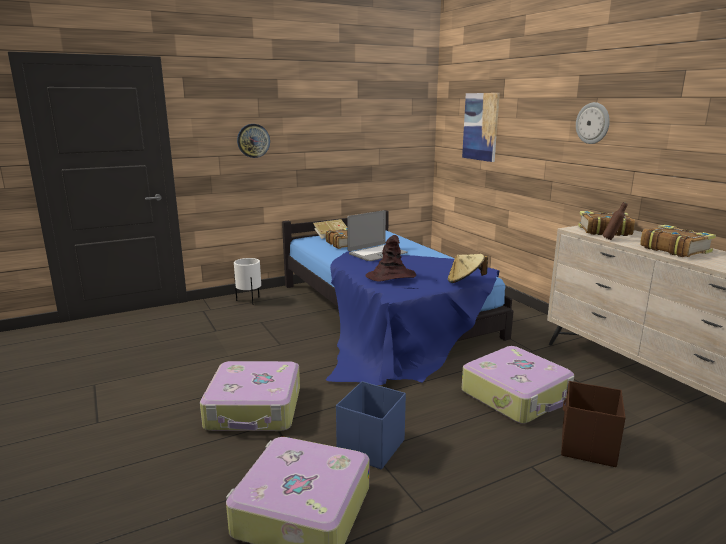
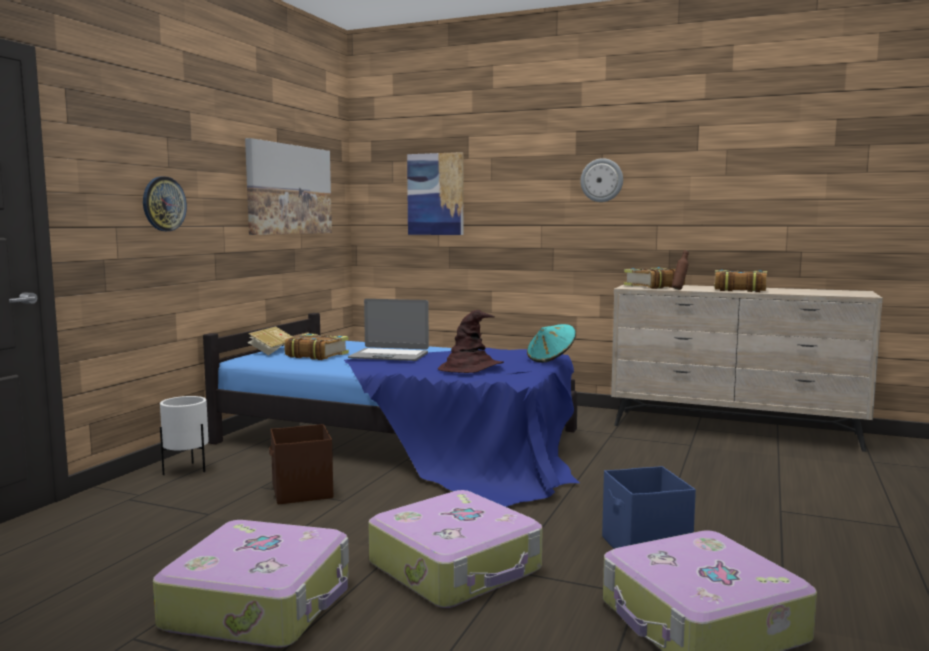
camera: 40 degrees left, 10 degrees down
(367, 124) = (289, 189): none -> picture
(377, 254) = (389, 356): laptop -> laptop turned 90 degrees clockwise
(465, 281) = (551, 359): beige hat -> turquoise hat
(516, 395) = (670, 468): suitcase -> suitcase (261, 603)
(587, 446) = (783, 484): brown storage box -> brown storage box (301, 492)

